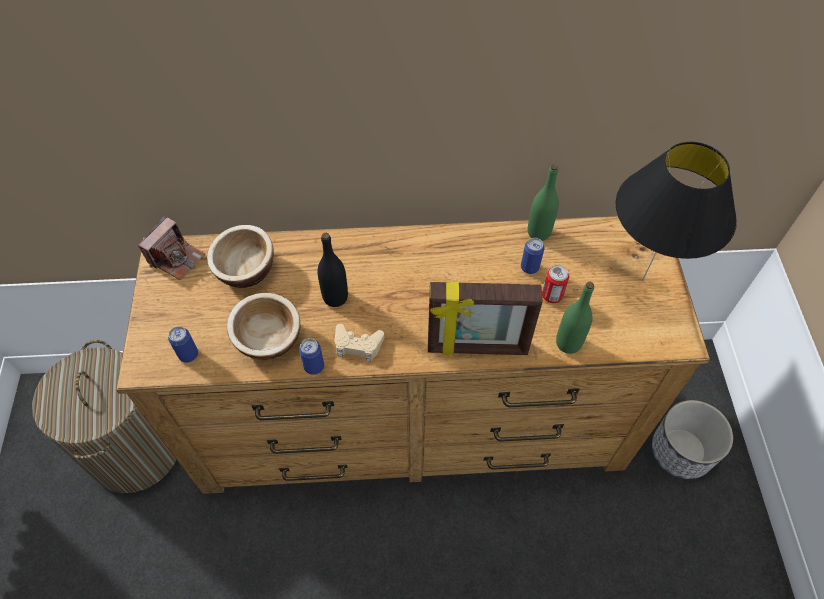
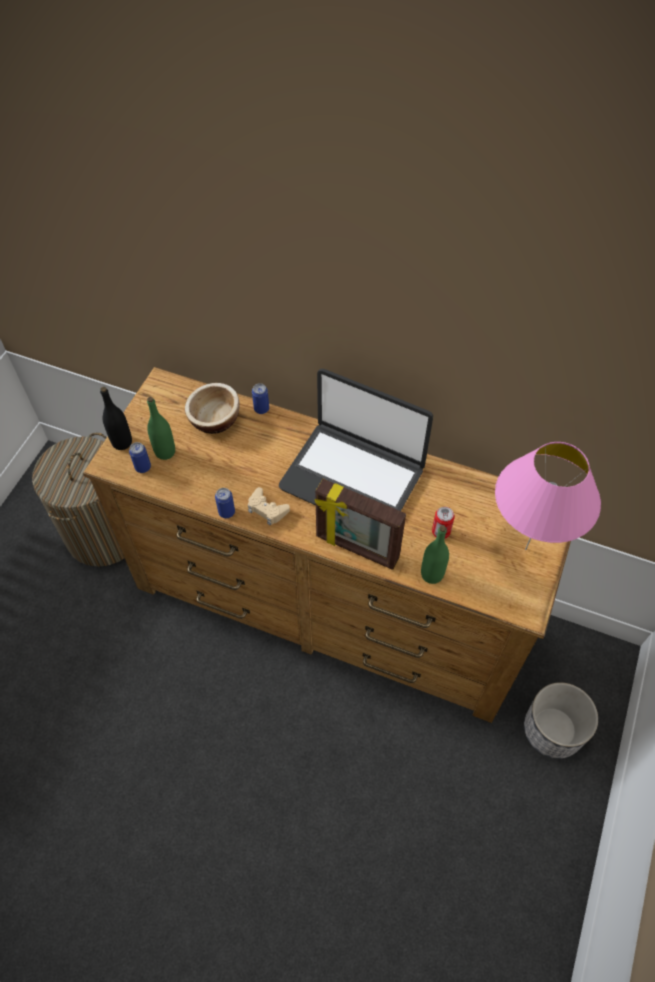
camera: 25 degrees right, 0 degrees up
(176, 258) = (169, 392): camera -> none
(268, 338) = (204, 478): bowl -> none
(335, 297) = (269, 466): black bottle -> black bottle (122, 442)
(431, 275) = (352, 477): none -> laptop
(529, 267) = (436, 502): can -> can (261, 409)
(538, 232) = (460, 477): green bottle -> green bottle (165, 452)
(642, 279) = (525, 549): black table lamp -> pink table lamp

